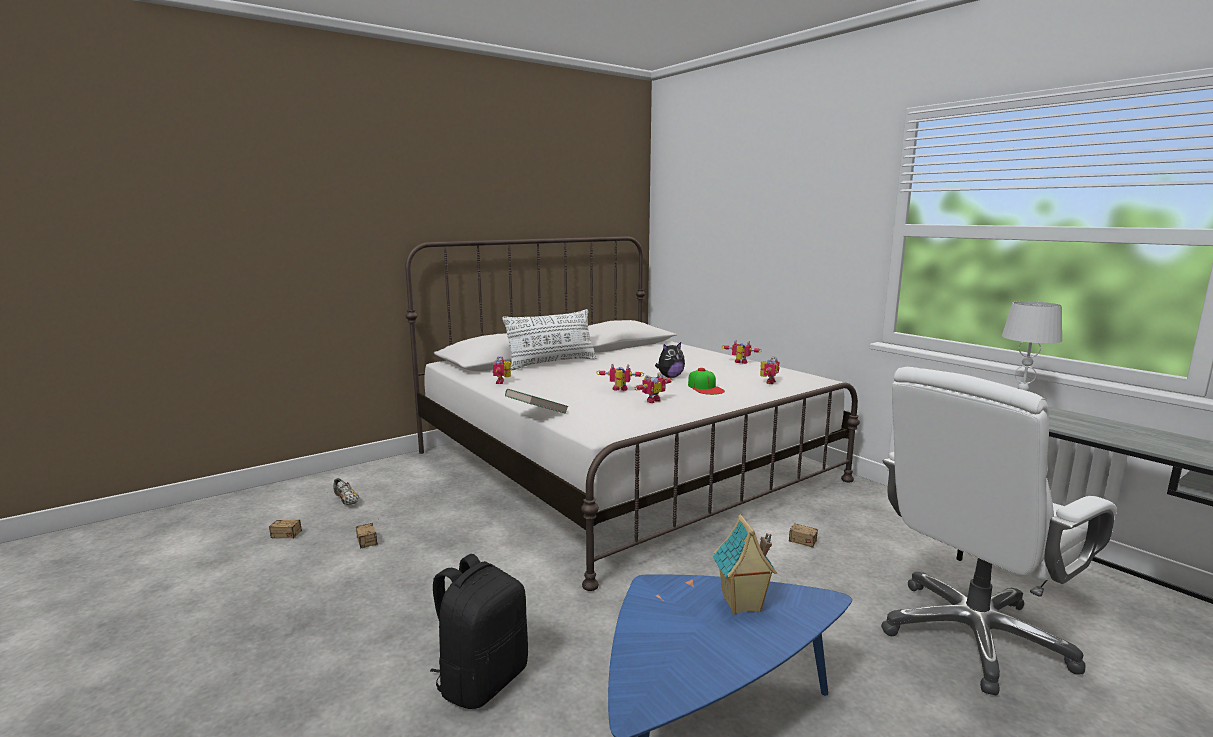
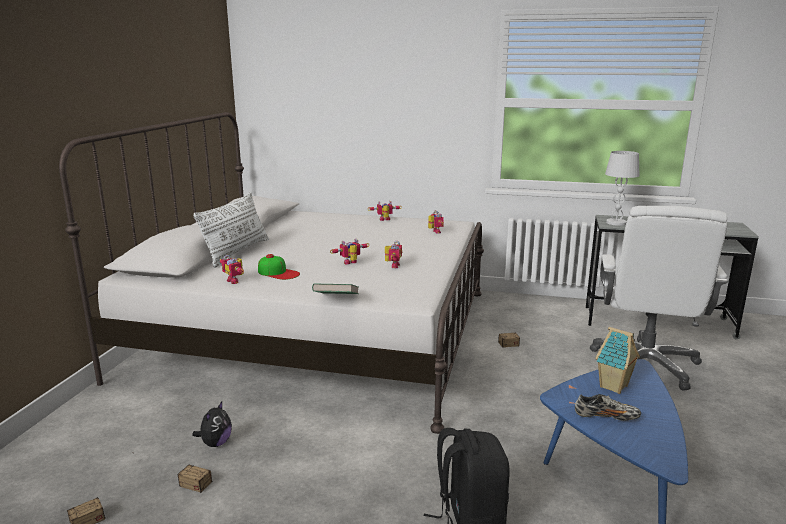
camera: 40 degrees left, 5 degrees up
(347, 500) = (98, 460): shoe -> shoe (606, 417)
(670, 377) = (362, 243): plush toy -> plush toy (215, 443)
(705, 388) = (406, 246): cap -> cap (278, 273)

